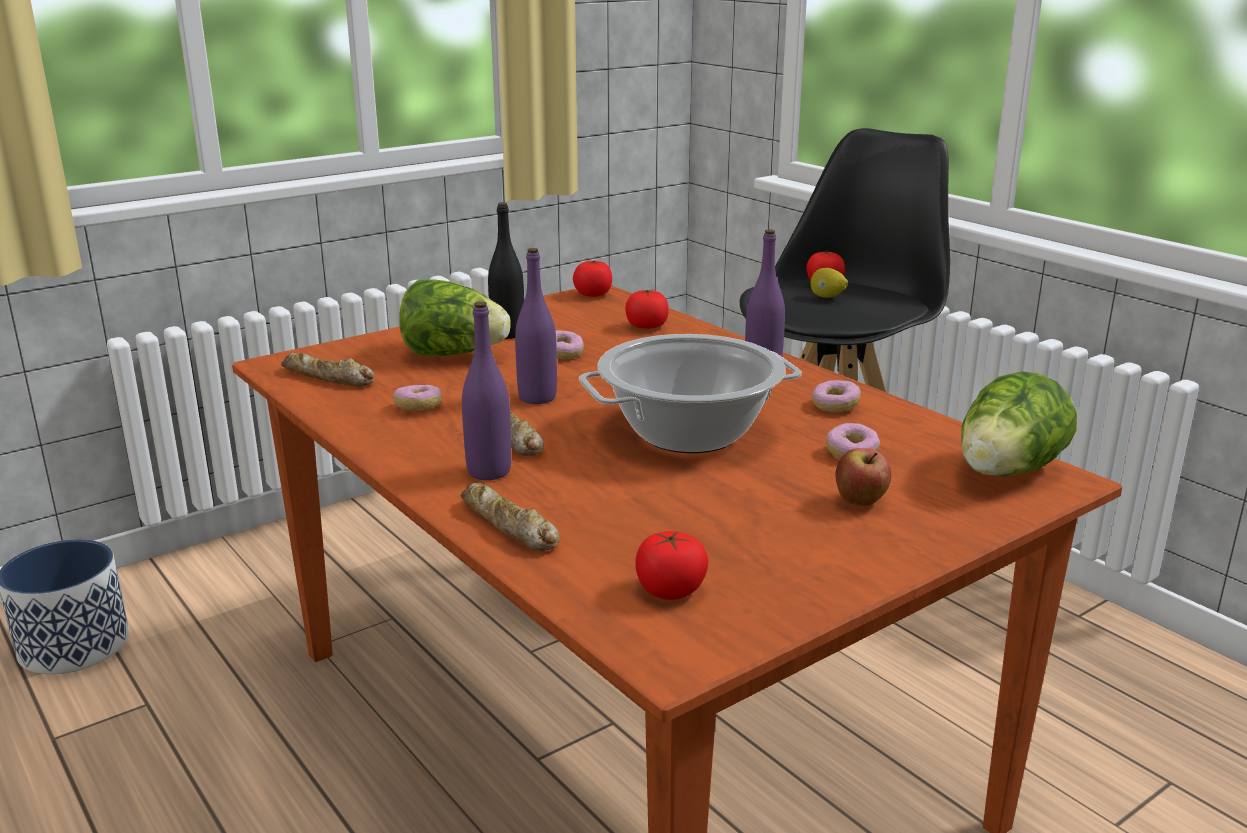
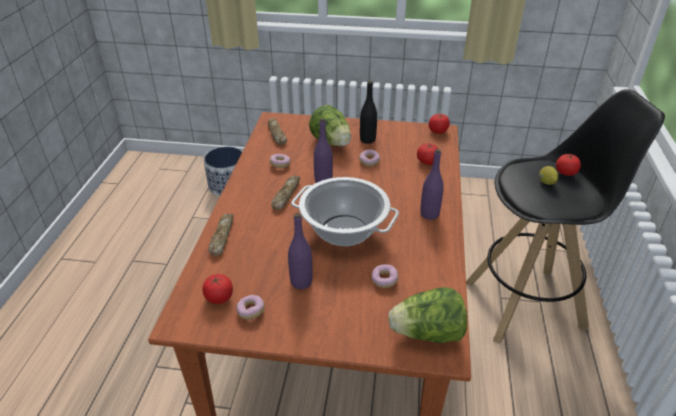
camera: 45 degrees right, 15 degrees up
(489, 471) = (253, 209): purple bottle -> purple bottle (301, 282)
(835, 406) = (425, 251): donut -> donut (251, 311)
(860, 502) = (342, 306): apple -> none

